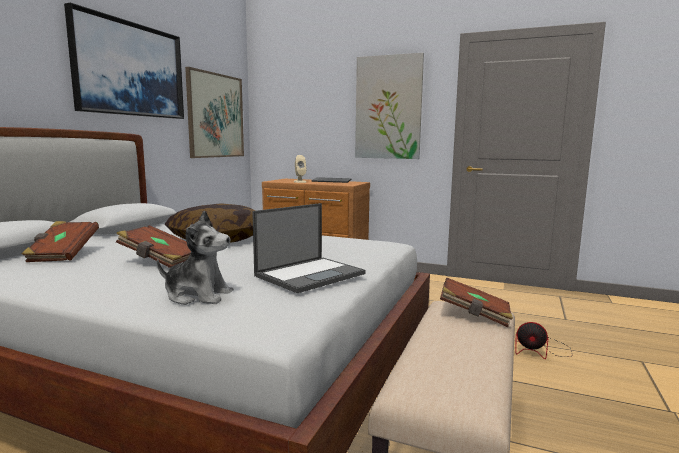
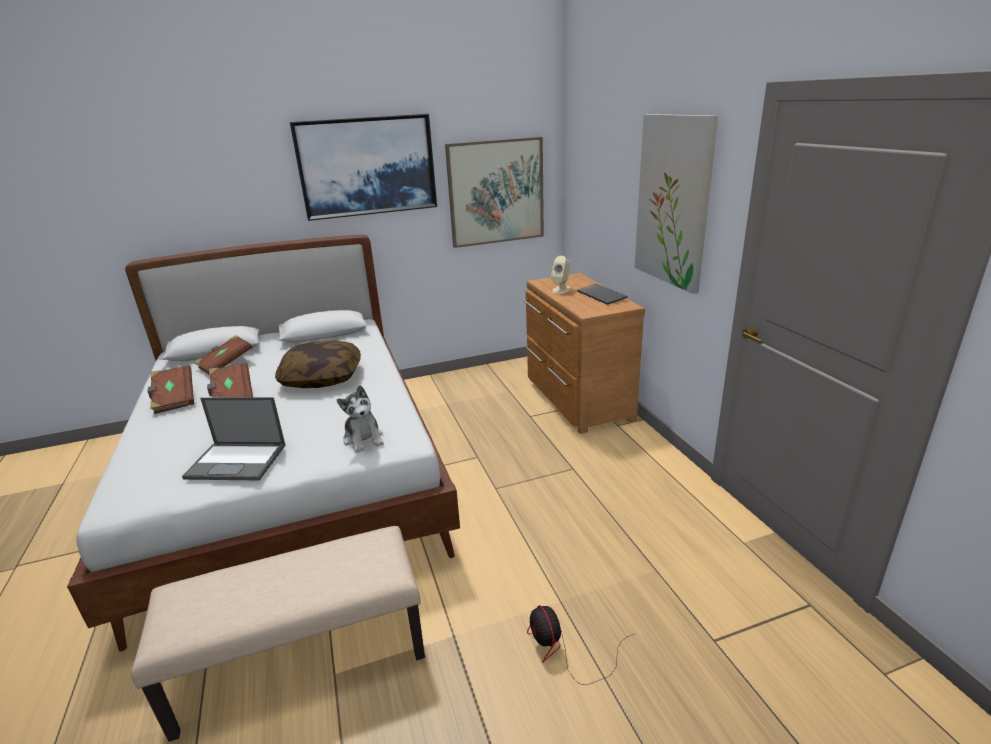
camera: 50 degrees right, 15 degrees up
(198, 295) = (161, 451): plush toy -> plush toy (364, 439)
(474, 315) = (357, 565): brown book -> brown book (174, 399)

